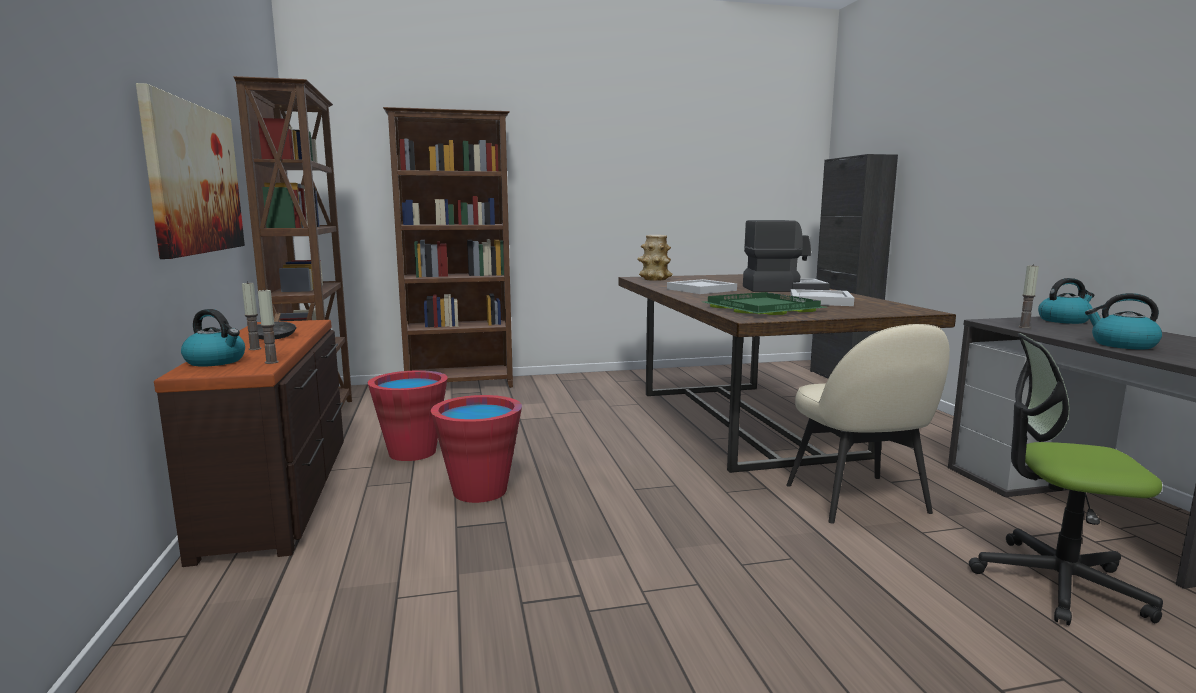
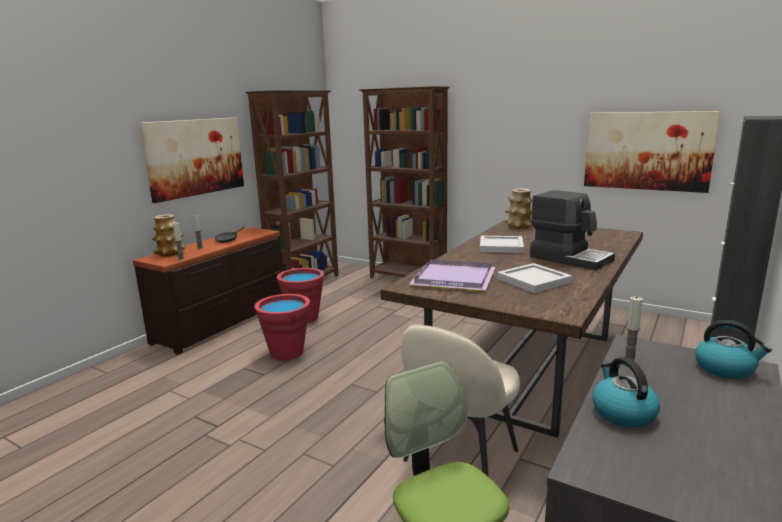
camera: 45 degrees right, 5 degrees up
(216, 361) = (170, 253): kettle -> vase
(727, 198) = (647, 151): none -> picture
(759, 308) = (452, 278): green tray -> purple tray

